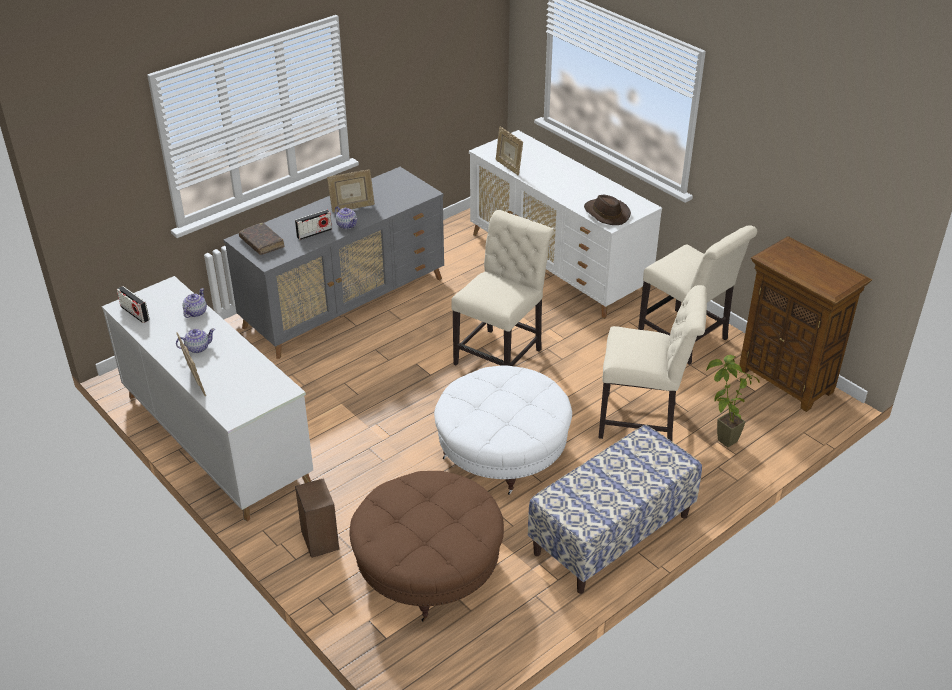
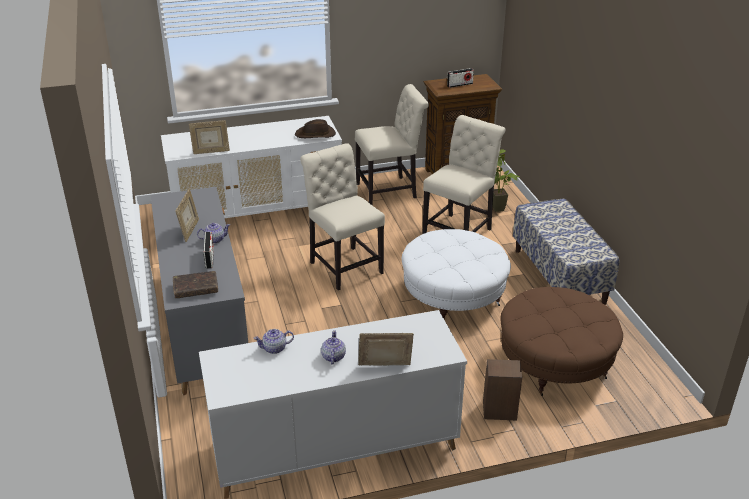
camera: 65 degrees left, 5 degrees down
(135, 313) = (242, 388): radio -> radio (460, 85)
(195, 312) = (275, 348): teapot -> teapot turned 60 degrees counterclockwise

